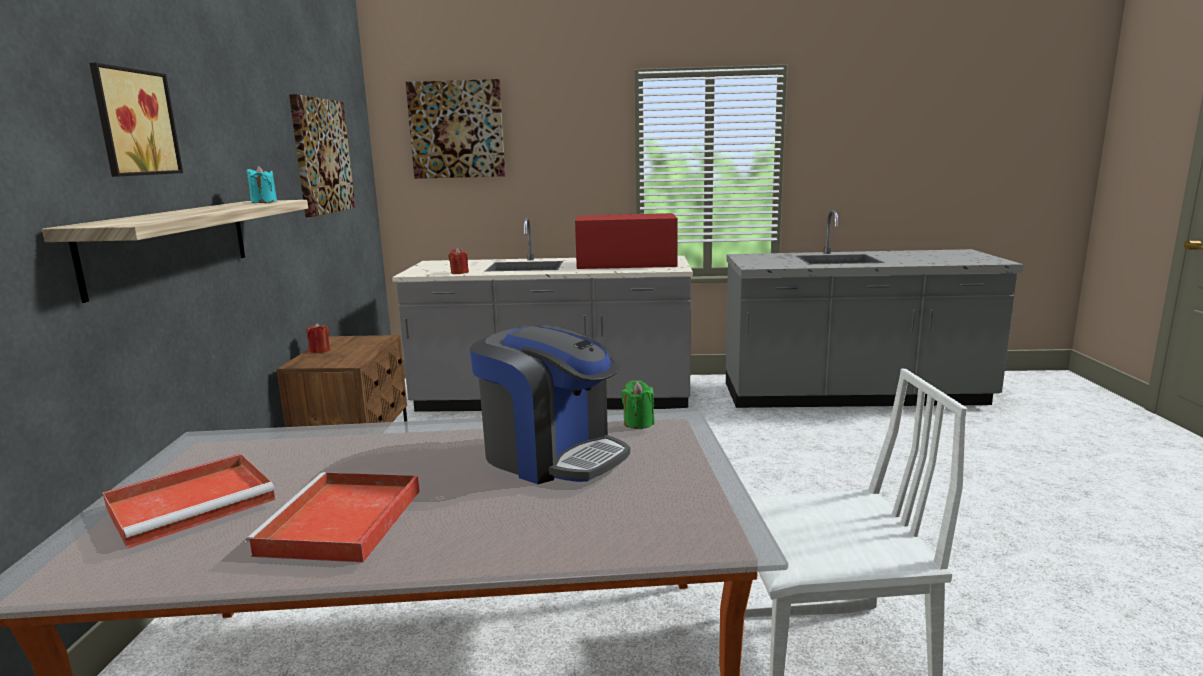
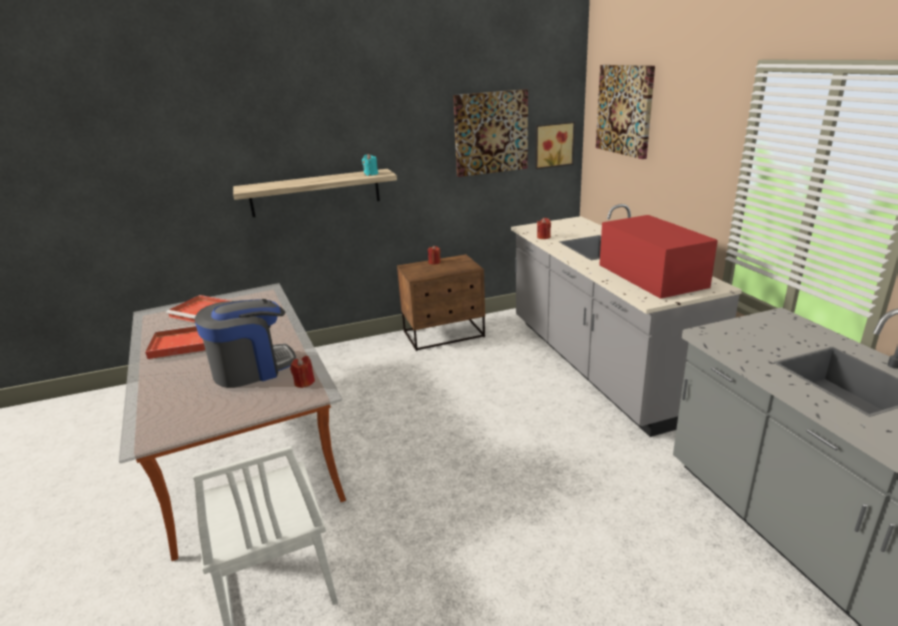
camera: 70 degrees right, 10 degrees up
(132, 122) = (294, 134): picture -> picture (553, 145)
(552, 455) = (252, 368): coffee machine -> coffee machine turned 135 degrees counterclockwise
(638, 423) = (304, 382): green candle -> red candle

